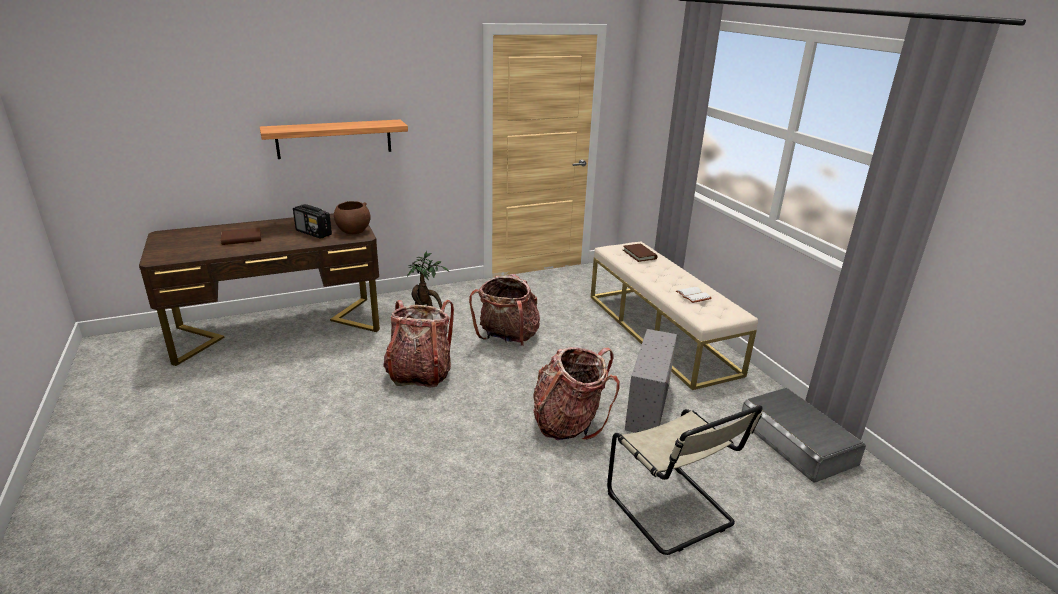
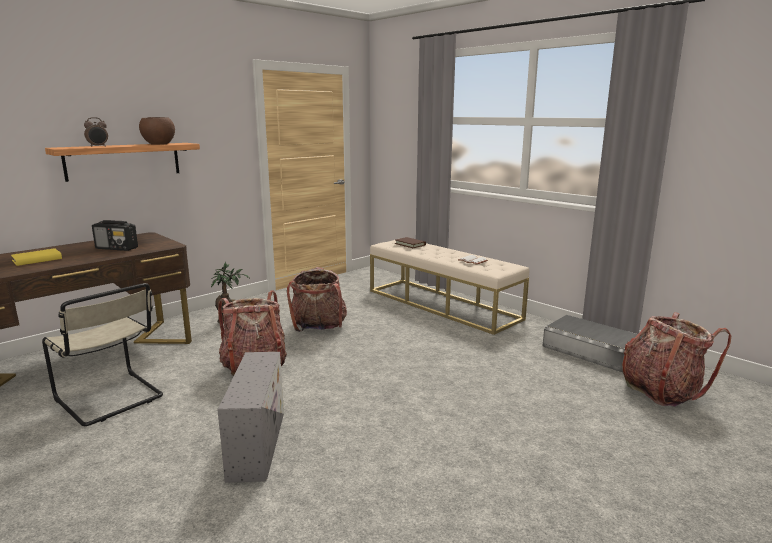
camera: 20 degrees left, 10 degrees down
(241, 239) = (37, 260): brown book -> yellow book
(305, 128) = (98, 146): none -> alarm clock
(353, 231) = (158, 243): brown bowl -> brown bowl (158, 144)
(568, 423) = (415, 374): backpack -> backpack (661, 391)
(648, 405) = (468, 350): grey storage box -> grey storage box (257, 443)
(672, 511) = (542, 413): beige chair -> beige chair (111, 399)

